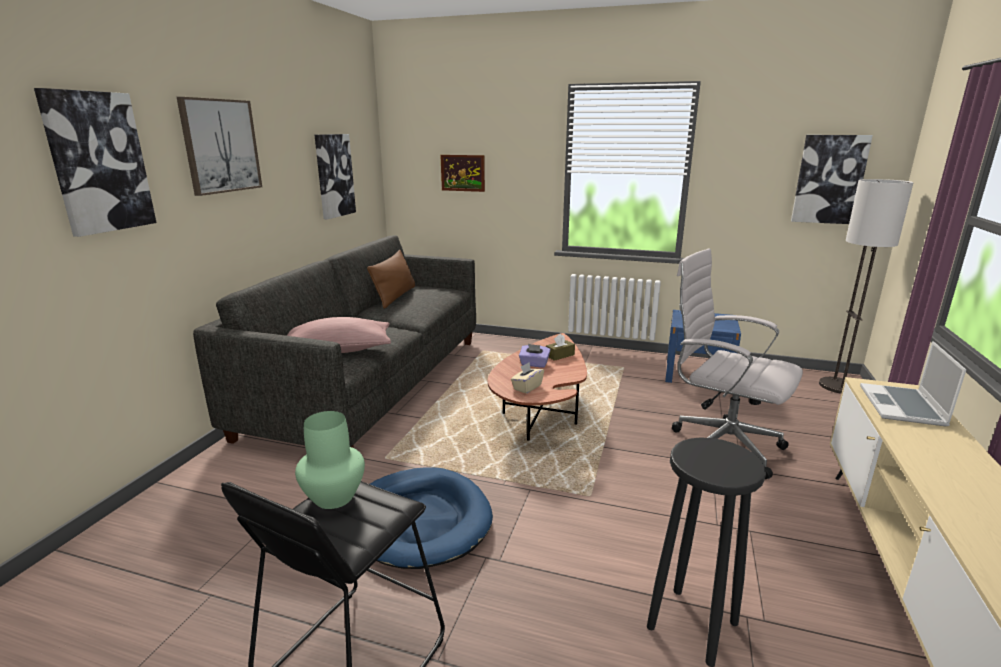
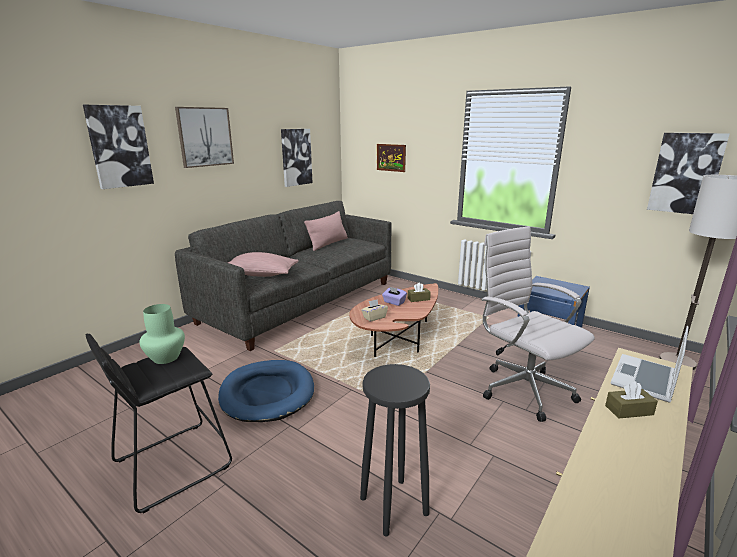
camera: 20 degrees right, 0 degrees up
(395, 296) = (328, 244): brown pillow -> pink pillow
(923, 442) = (629, 410): none -> brown tissue box

